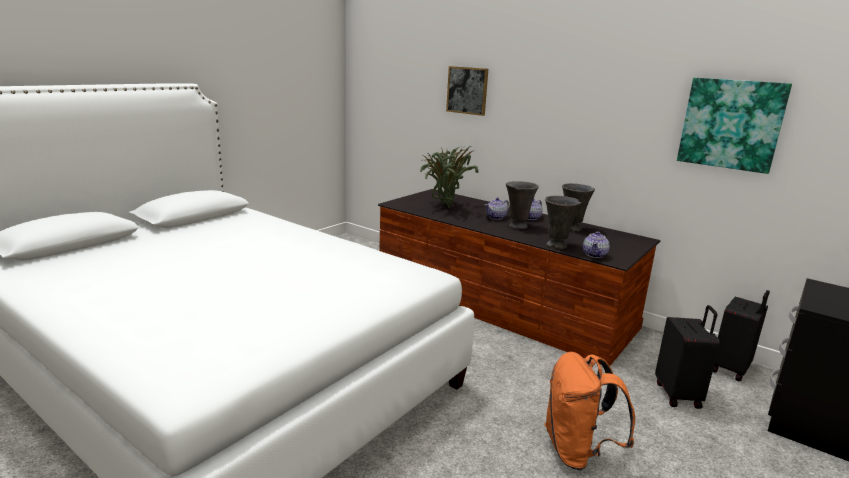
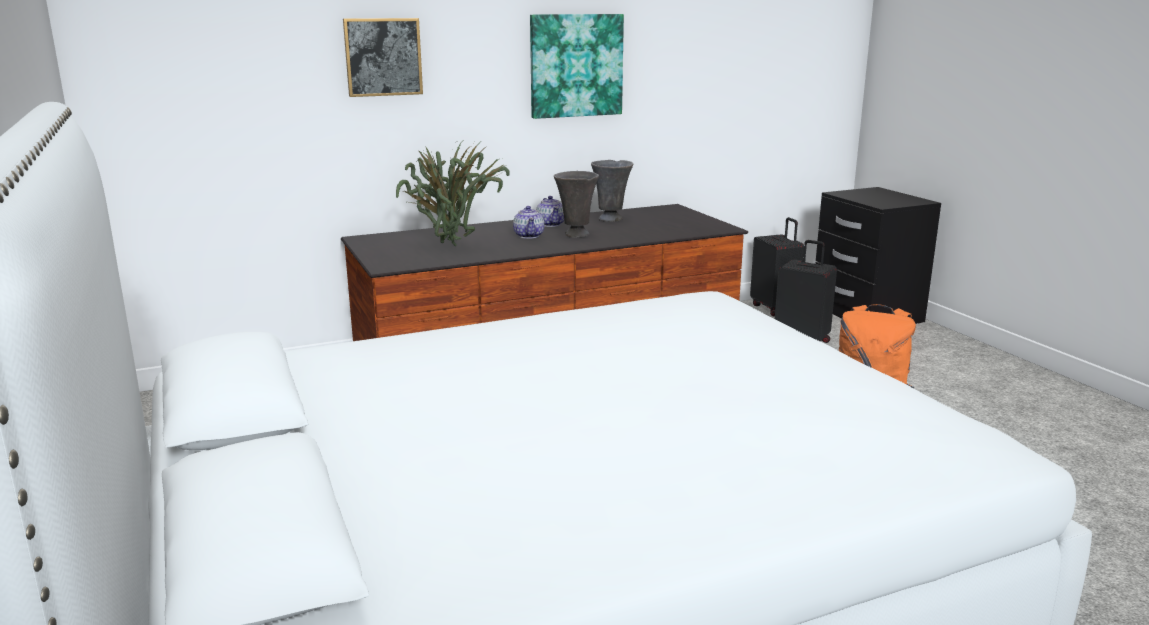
camera: 60 degrees left, 0 degrees up
(557, 246) = (661, 236): grey vase -> none
(594, 255) = (701, 230): teapot -> none
(731, 124) = (721, 58): picture -> picture (576, 65)

